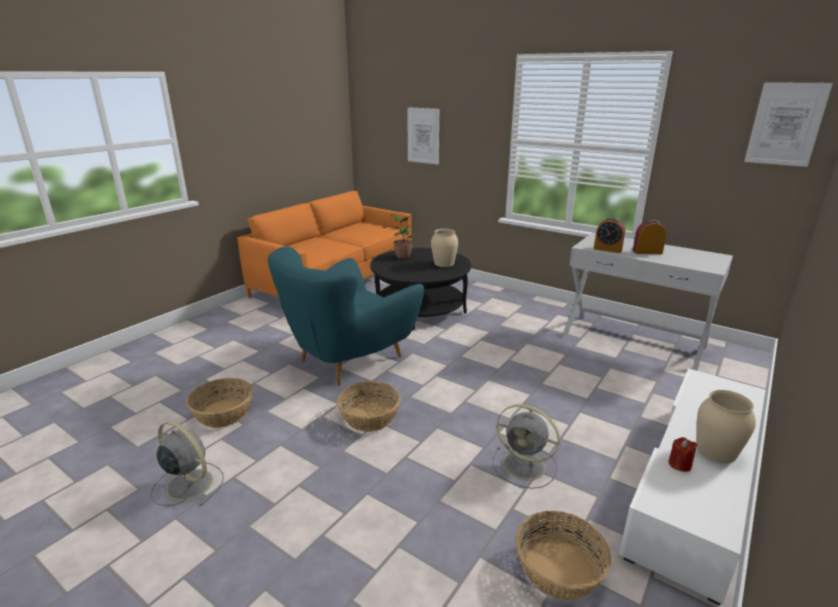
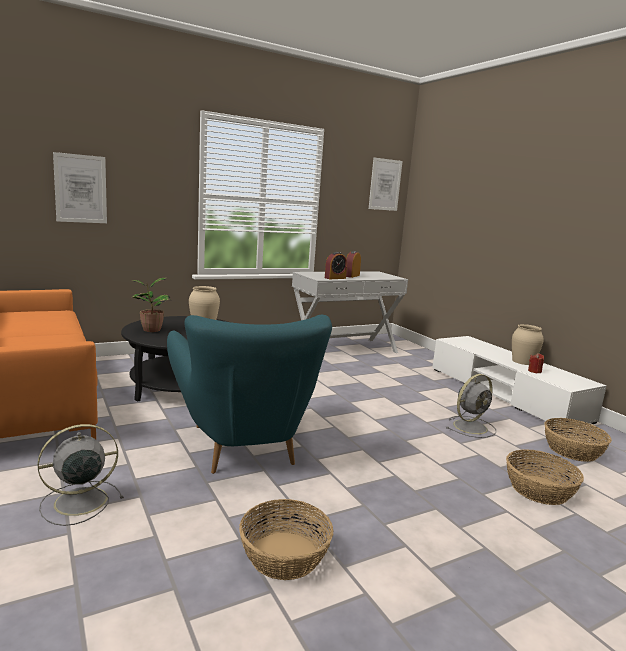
camera: 65 degrees left, 10 degrees down
(188, 484) = (429, 609): grey fan -> grey fan (78, 502)
(370, 417) = (368, 463): basket -> basket (539, 489)

